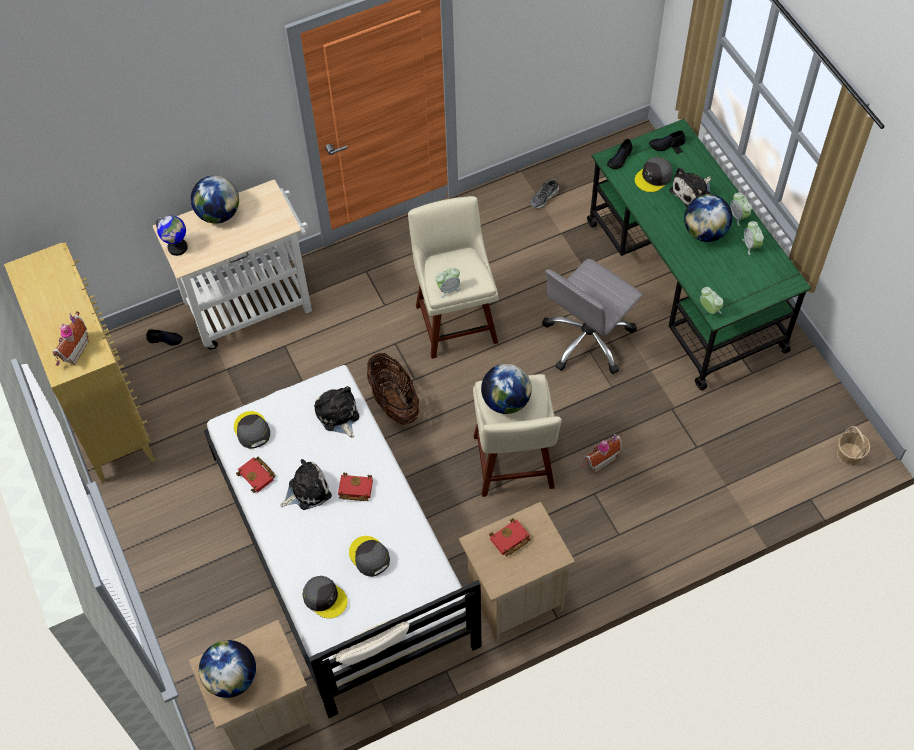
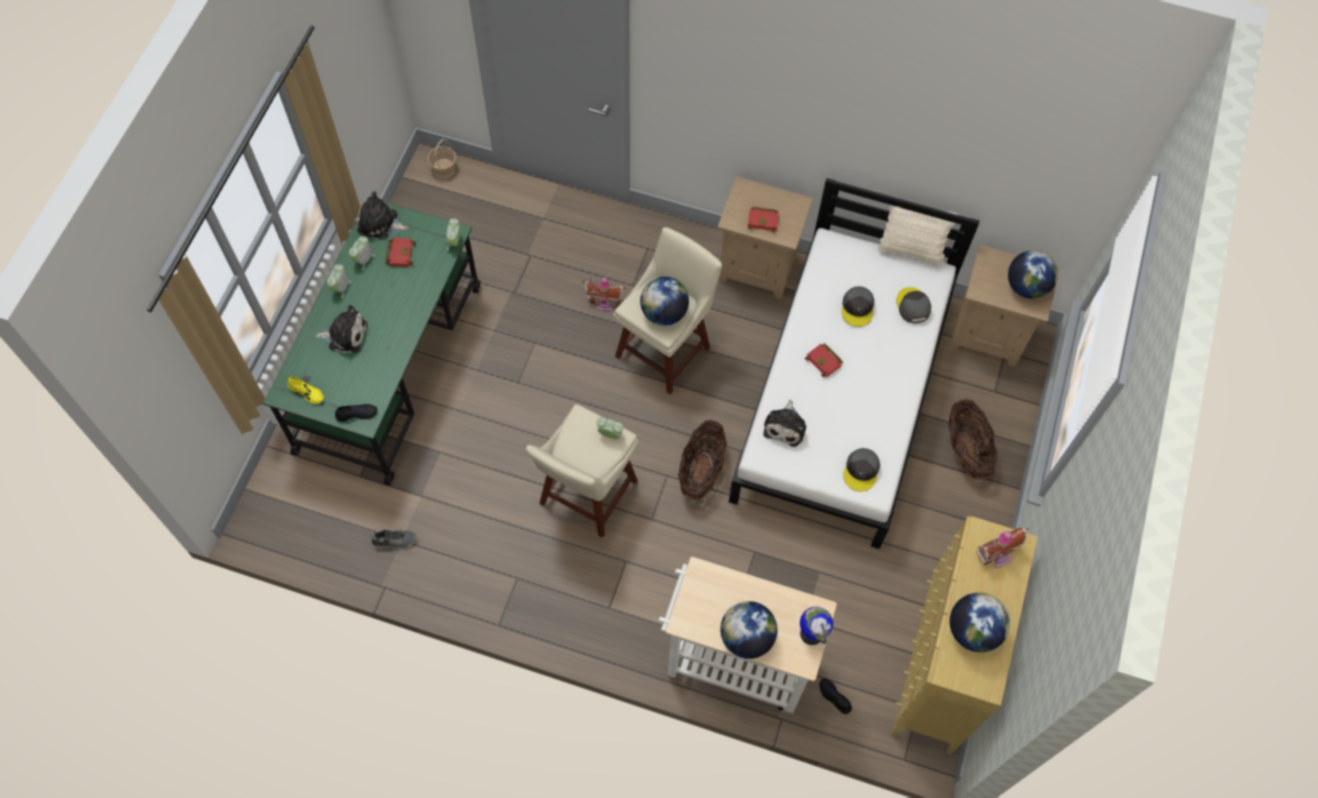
camera: 140 degrees left, 5 degrees up
(204, 589) = (966, 450): none -> basket
(258, 476) = (886, 431): red book -> red book (400, 253)
(307, 490) = (859, 390): plush toy -> plush toy (380, 224)
(588, 339) = (508, 391): grey office chair -> none
(654, 177) = (354, 373): grey cap -> none
(666, 144) = (307, 392): black shoe -> yellow shoe
(705, 232) = (380, 297): globe -> globe (973, 630)

